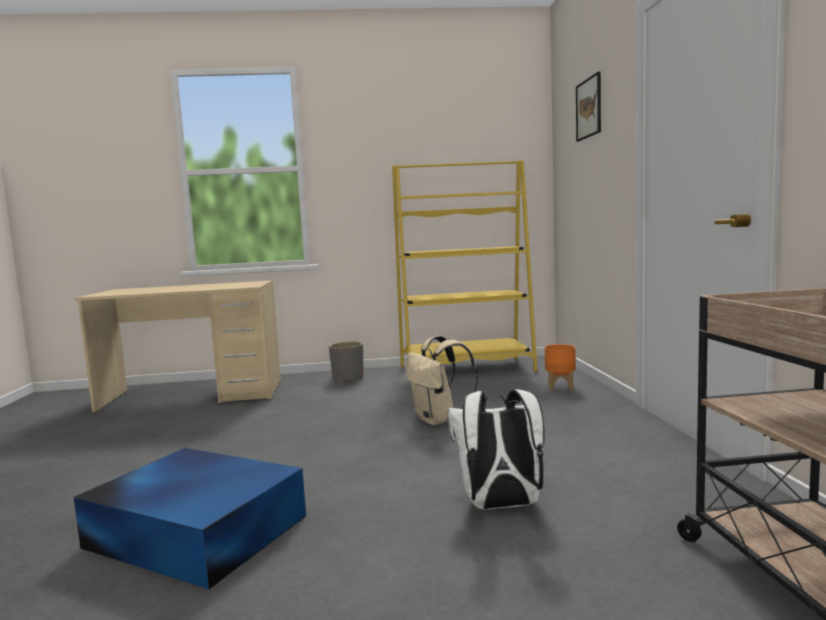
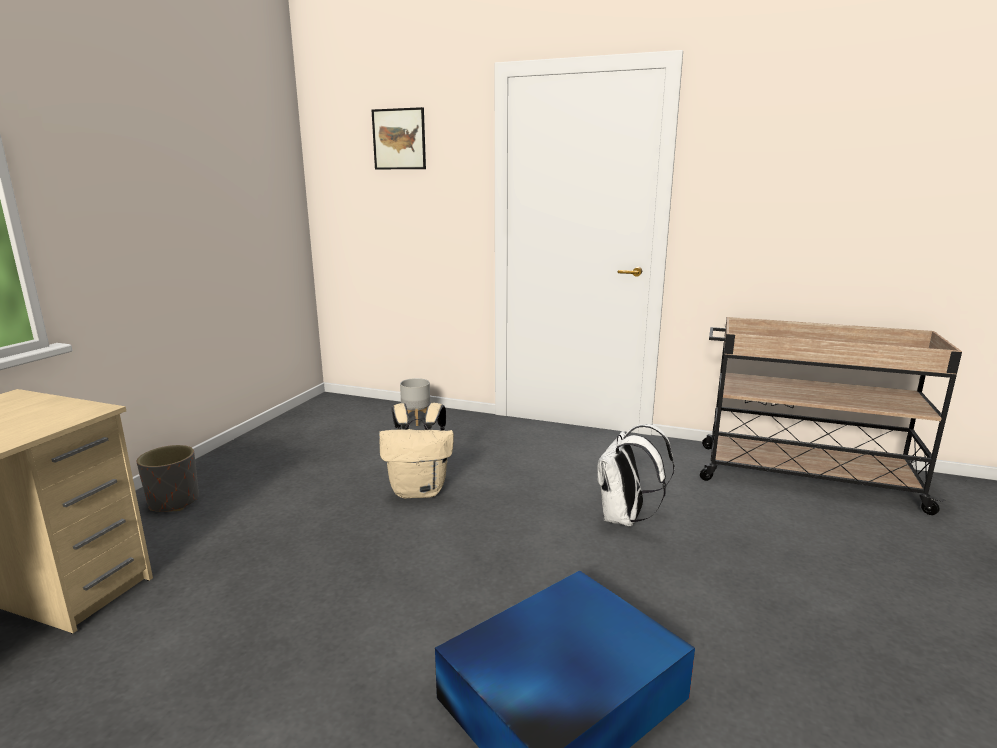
camera: 65 degrees left, 10 degrees up
(466, 369) = (286, 434): yellow bookcase -> none
(561, 387) = (416, 420): orange planter -> grey planter

